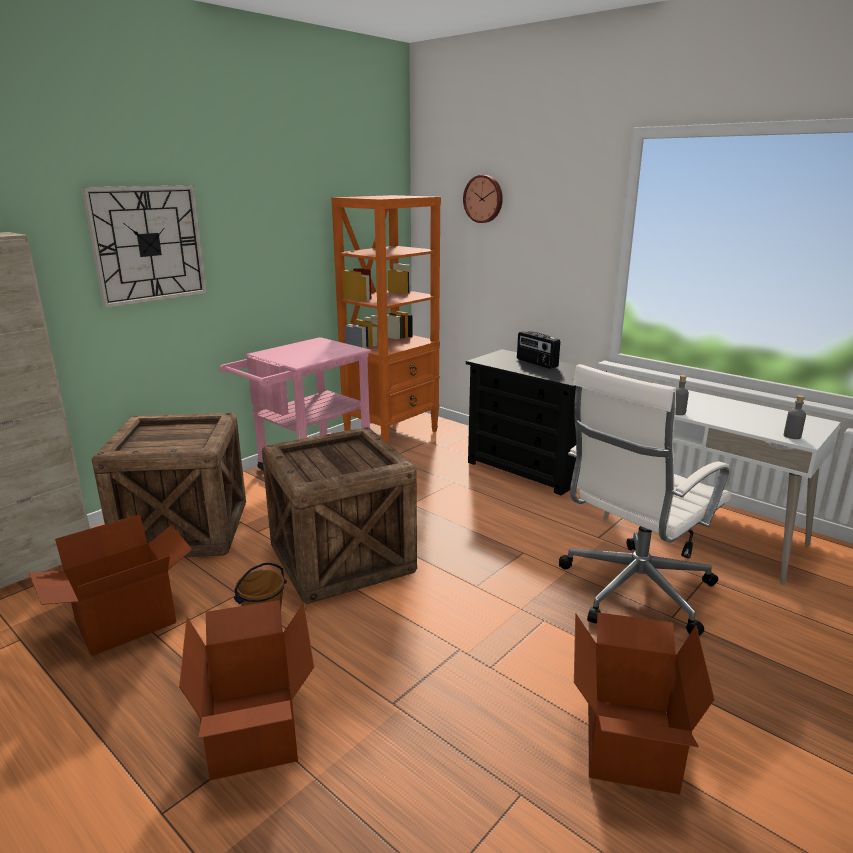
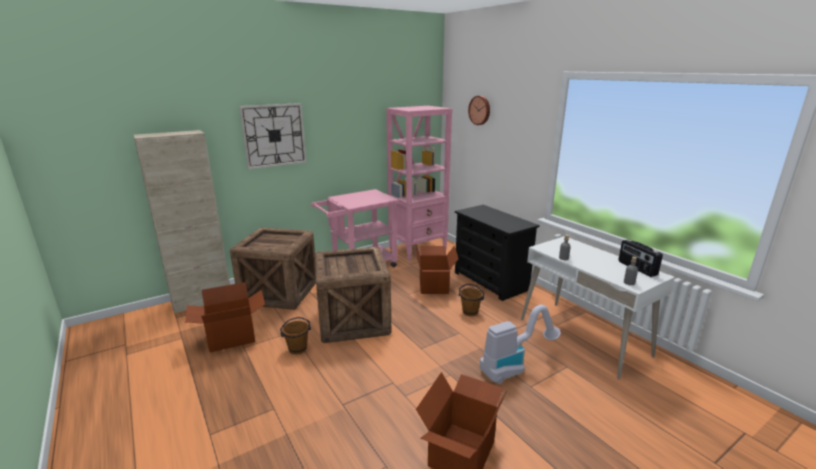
camera: 15 degrees right, 0 degrees up
(255, 730) = (268, 404): cardboard box -> cardboard box (434, 285)
(392, 434) = (418, 249): orange bookcase -> pink bookcase
(523, 518) = (470, 312): none -> brown bucket
(536, 363) = (497, 216): radio -> radio (636, 268)
(632, 591) = (514, 366): white office chair -> vacuum cleaner

